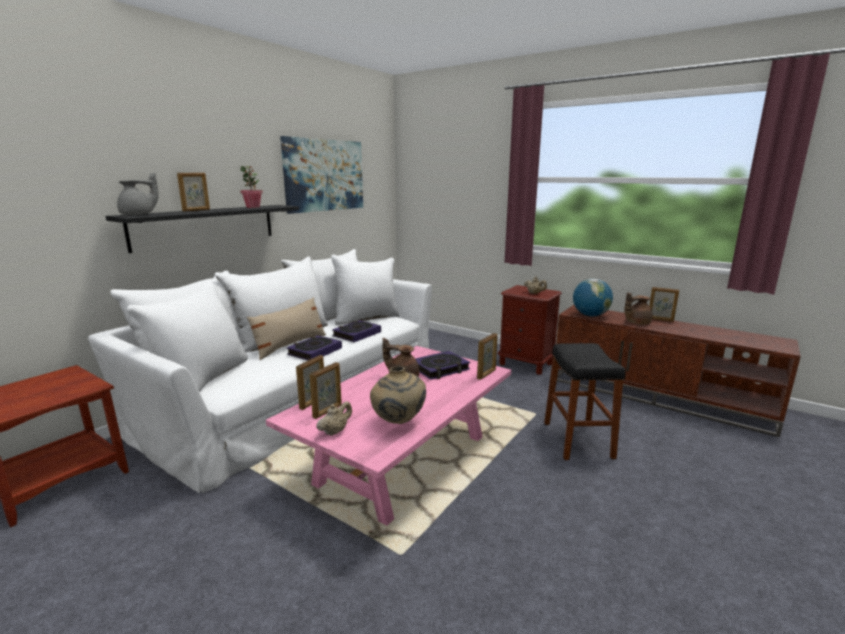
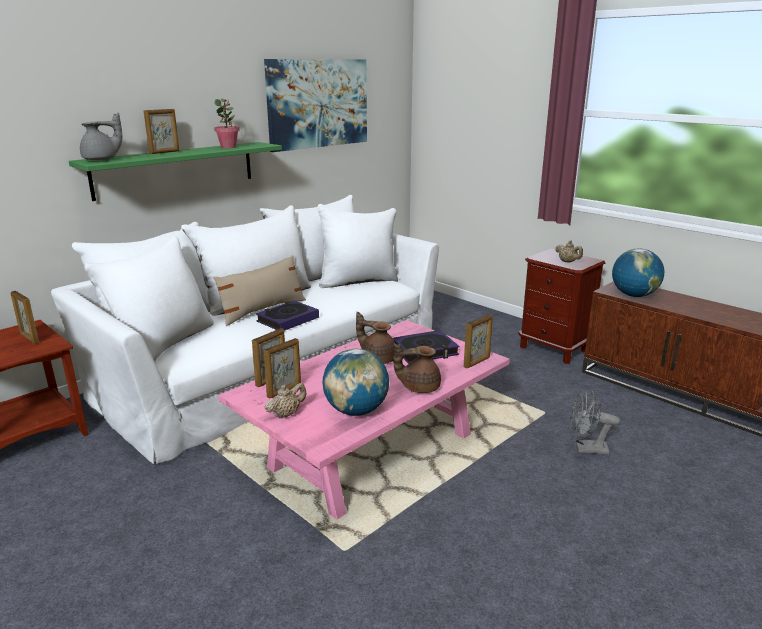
camera: 10 degrees right, 5 degrees up
(206, 226) = (176, 169): black shelf -> green shelf
(357, 334) = (340, 301): book -> none
(398, 423) = (356, 411): beige vase -> globe
(577, 440) = (586, 449): black stool -> grey fan
(636, 322) = (691, 309): brown teapot -> brown teapot (418, 387)
(660, 319) = (726, 307): picture frame -> picture frame (29, 338)

